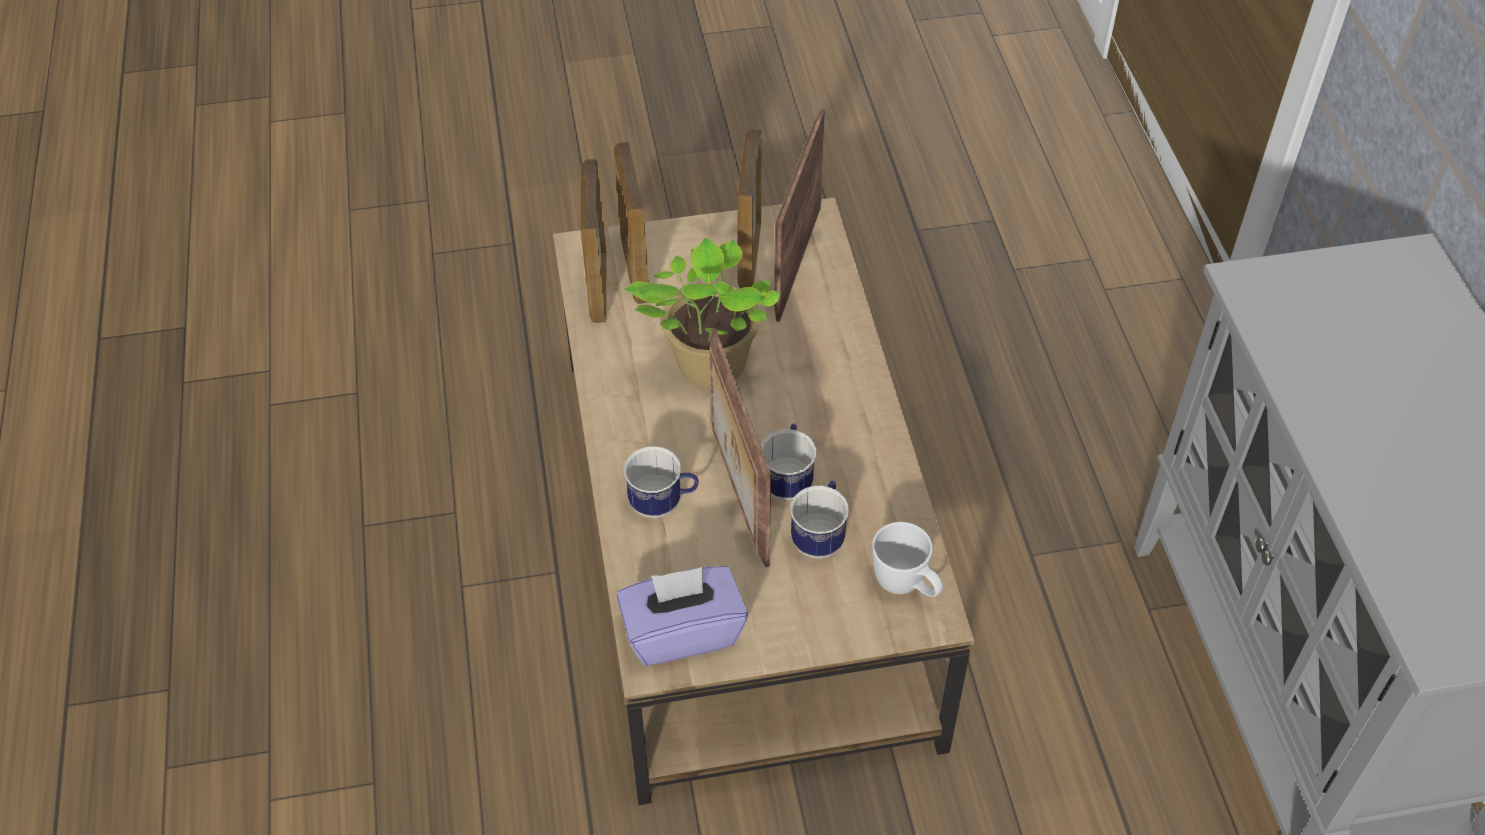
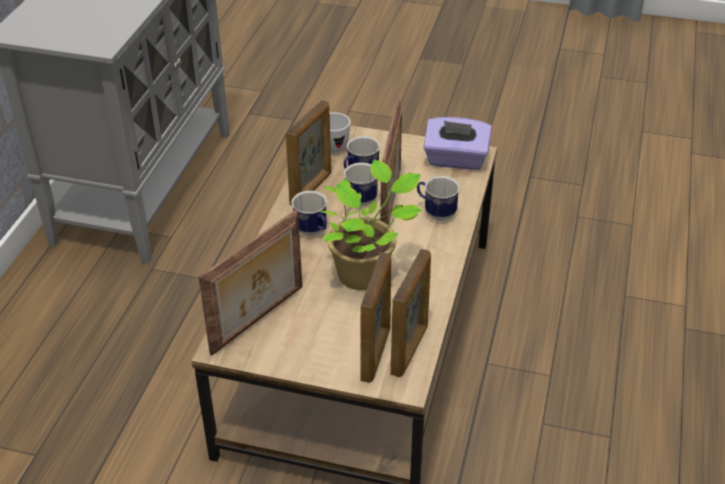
camera: 155 degrees left, 10 degrees down
(749, 256) = (288, 335): picture frame -> picture frame (311, 188)
(818, 405) = (313, 232): none -> mug

